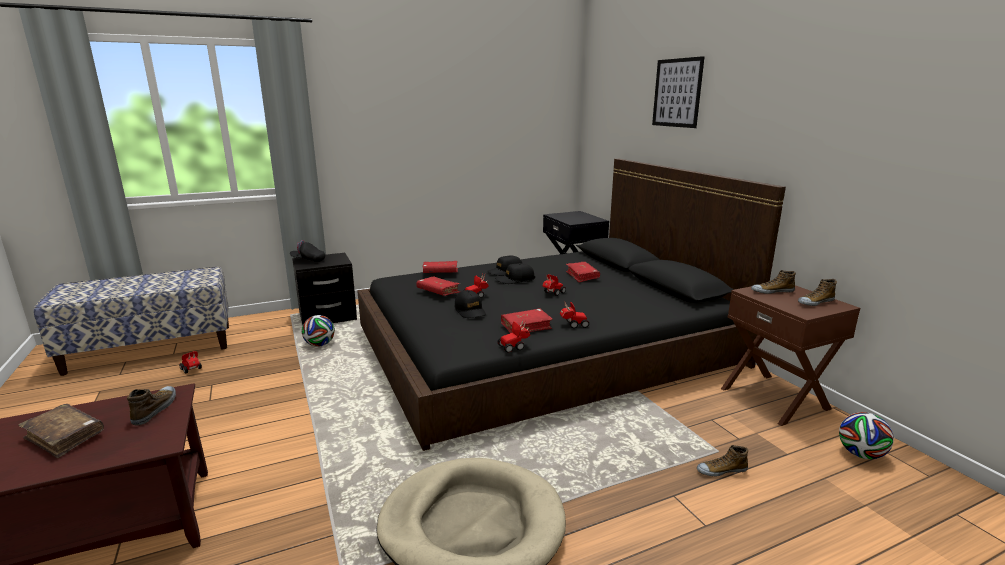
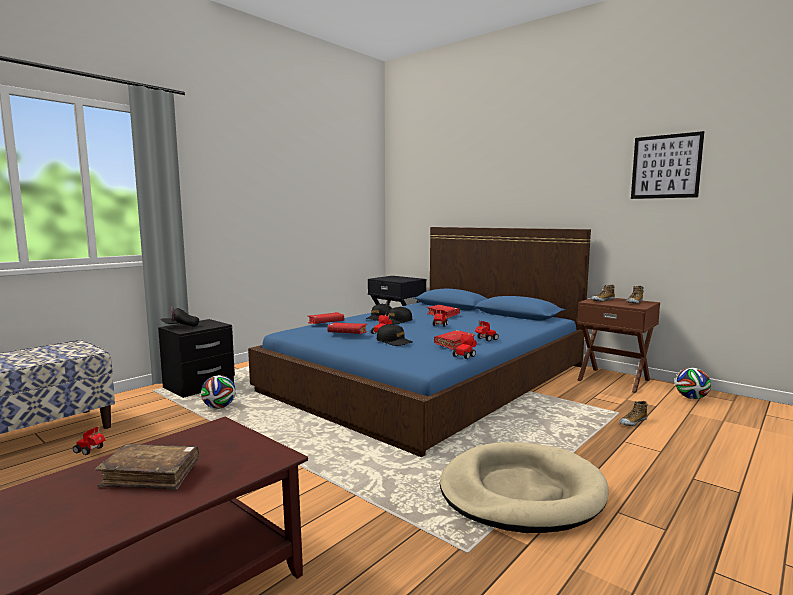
camera: 25 degrees left, 10 degrees down
(155, 409) = (220, 438): shoe -> none
(545, 348) = (430, 378): black bed -> blue bed
(677, 93) = (485, 173): picture -> picture (666, 166)

